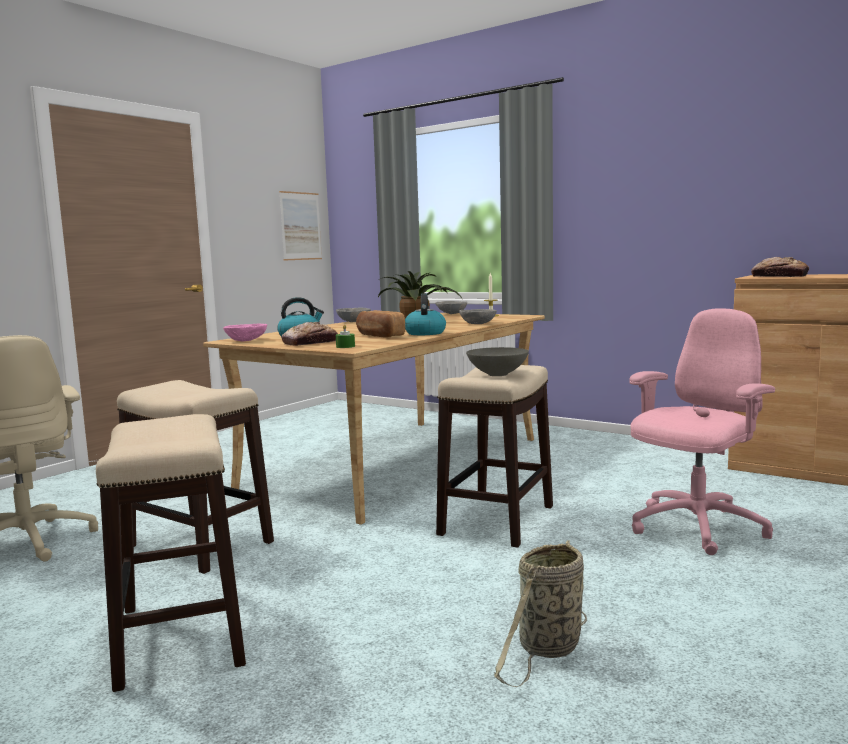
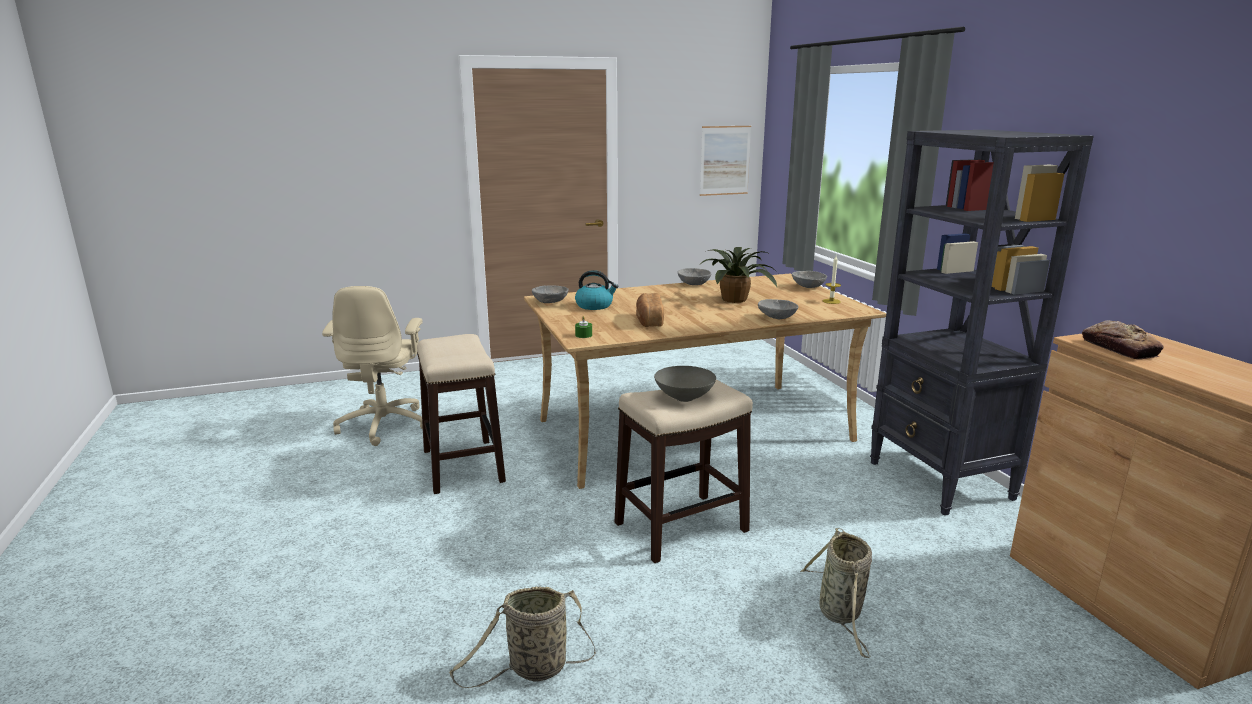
camera: 35 degrees right, 10 degrees up
(181, 635) = (366, 540): stool -> none
(247, 341) = (550, 302): pink bowl -> grey bowl
(310, 343) = (578, 320): bread -> none
(425, 333) = (691, 326): kettle -> none
(624, 446) = (940, 481): none -> black bookcase
(695, 528) = (840, 614): pink office chair -> basket

